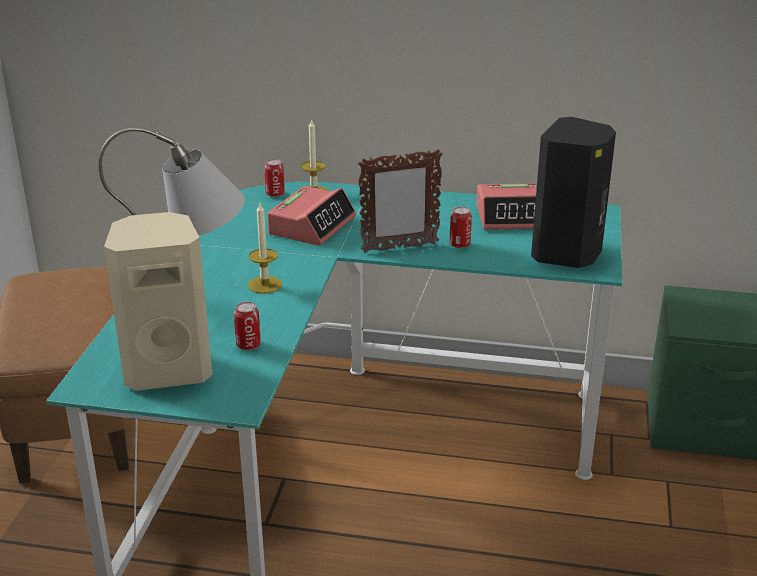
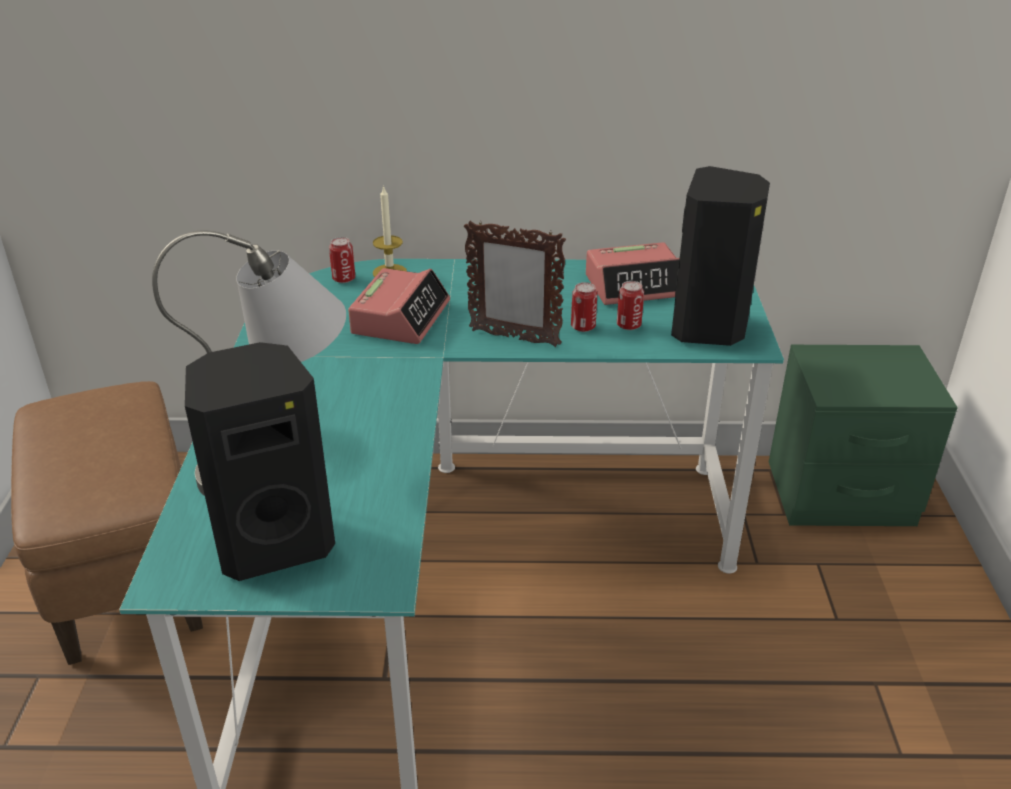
camera: 10 degrees left, 5 degrees up
(168, 369) = (274, 542): beige speaker -> black speaker
(248, 345) = (369, 493): can -> can (628, 325)
(265, 285) = (365, 404): candle -> none
(399, 248) = (513, 338): picture frame -> picture frame turned 45 degrees clockwise

